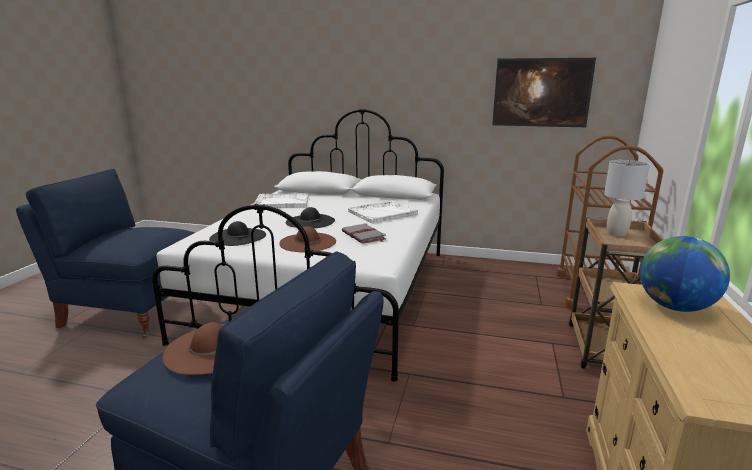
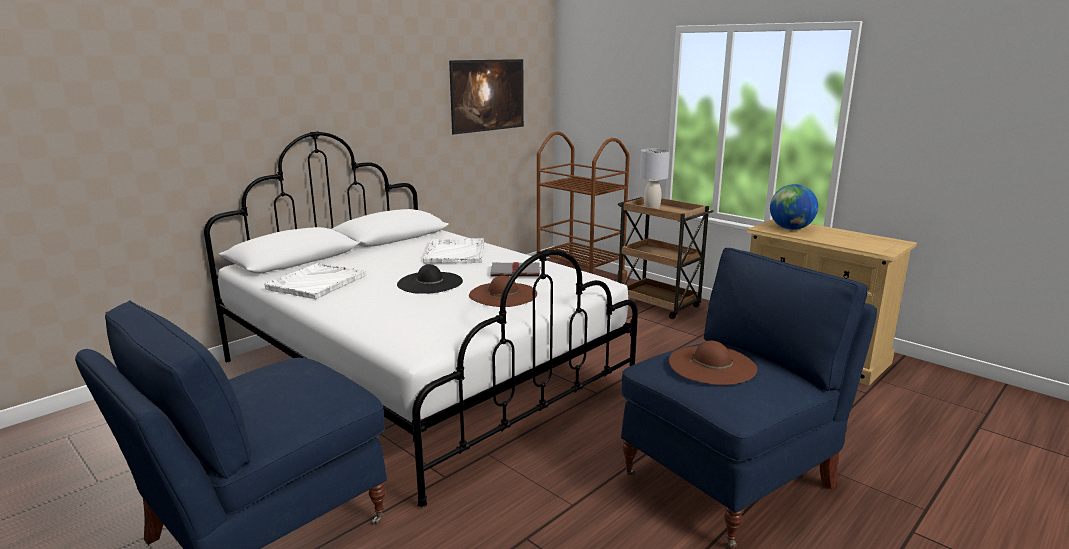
camera: 60 degrees left, 0 degrees up
(238, 237) = (429, 321): black hat -> none

